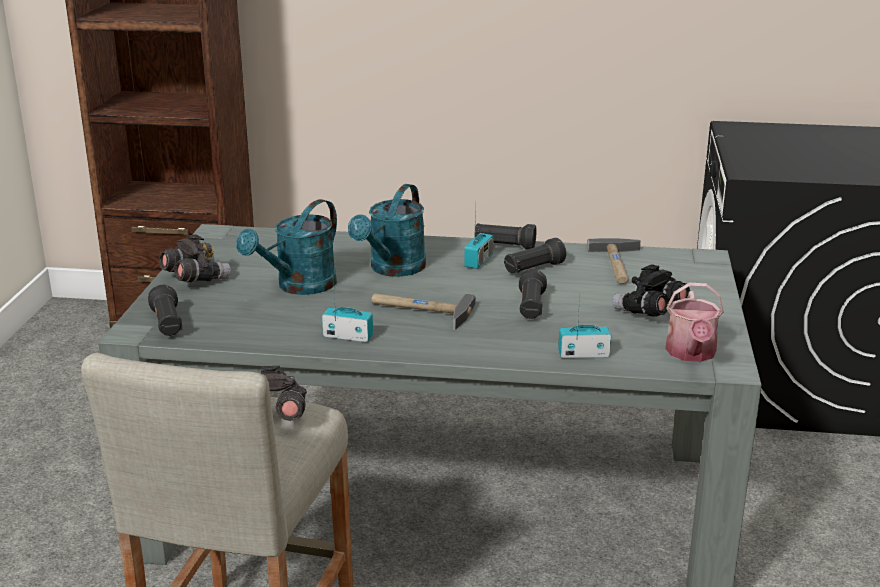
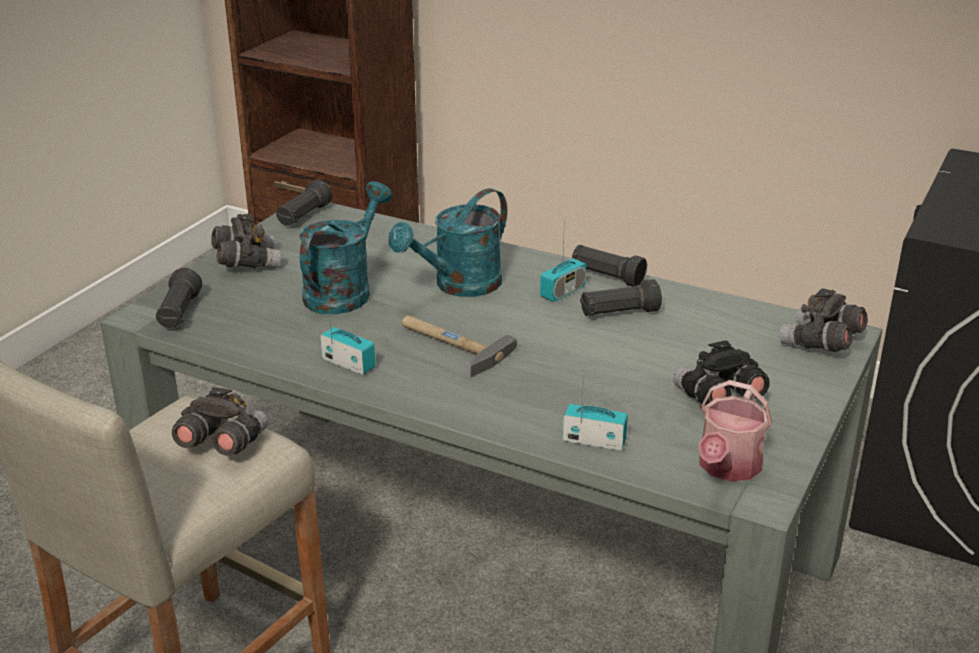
camera: 20 degrees right, 5 degrees up
(299, 287) = (343, 291): turquoise watering can -> turquoise watering can turned 150 degrees clockwise
(531, 308) = (578, 365): black flashlight -> black flashlight (303, 216)
(618, 265) = (725, 326): hammer -> none
(694, 266) = (821, 344): none -> grey binoculars

